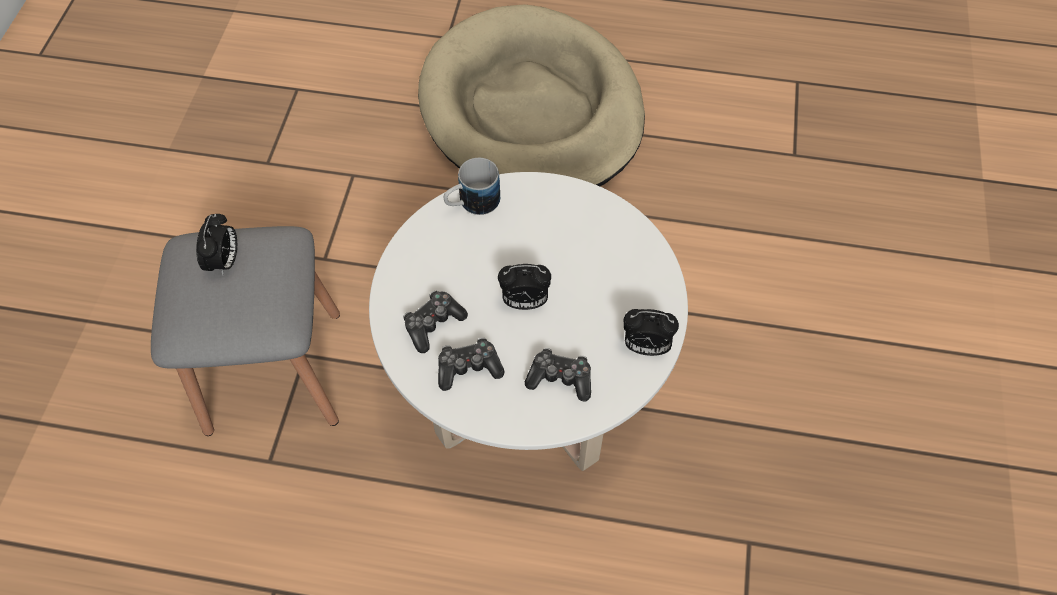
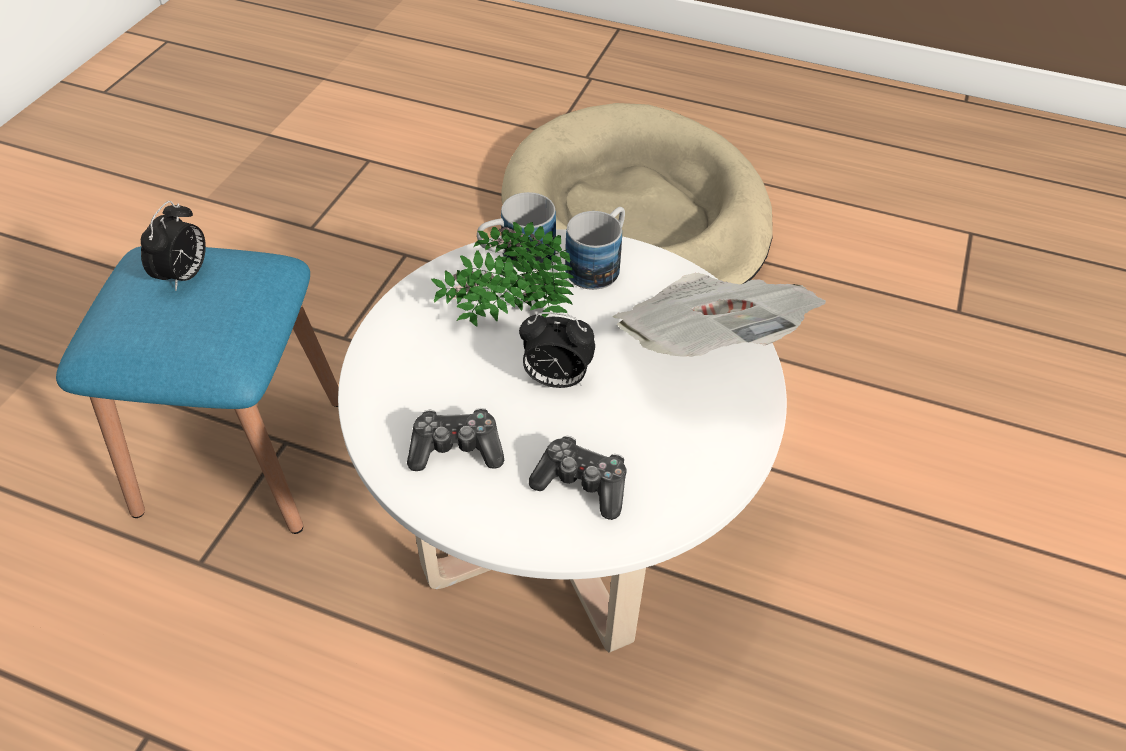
camera: 10 degrees right, 10 degrees down
(274, 371) = (242, 455): grey stool -> blue stool
(433, 324) = (424, 387): game controller -> none
(477, 257) = (506, 317): none -> potted plant
(534, 201) = (599, 264): none -> mug
(624, 256) = (706, 345): none -> newspaper
(645, 347) = (714, 463): alarm clock -> none

